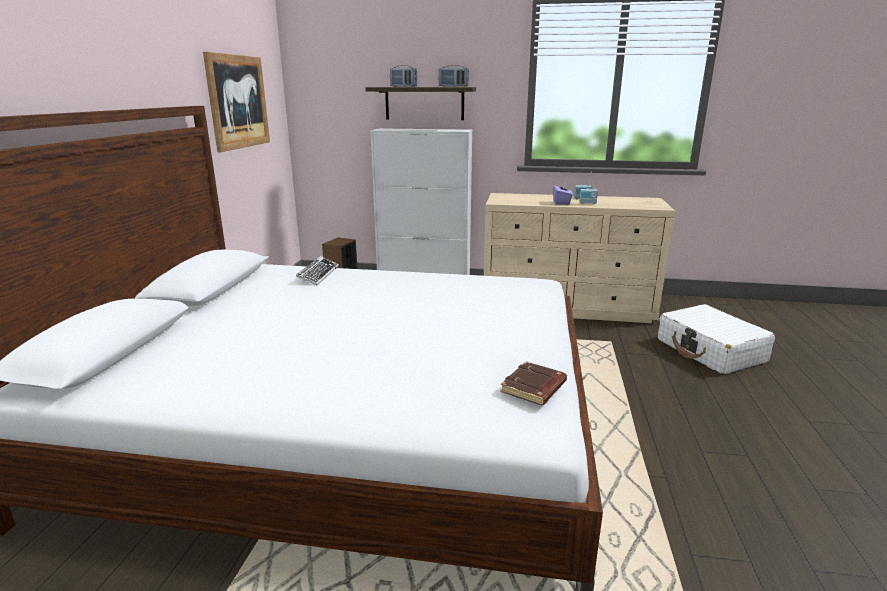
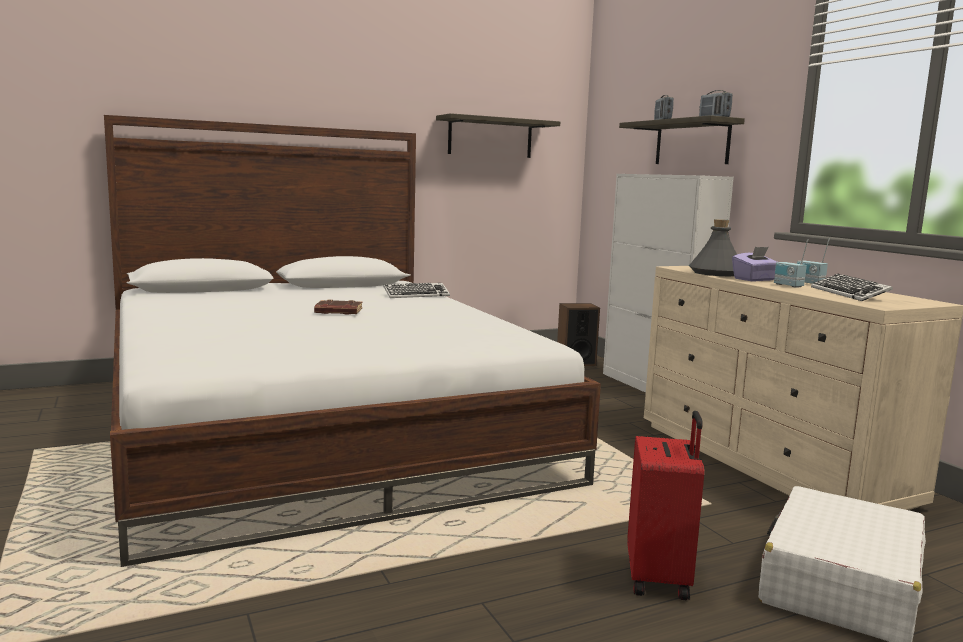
camera: 55 degrees right, 10 degrees down
(238, 102) = (490, 137): picture -> shelf
(530, 202) = (716, 273): none -> grey bottle
(534, 388) = (242, 360): brown book -> brown book (338, 312)
(622, 202) = (849, 294): none -> keyboard
(689, 388) = (660, 578): none -> red suitcase

